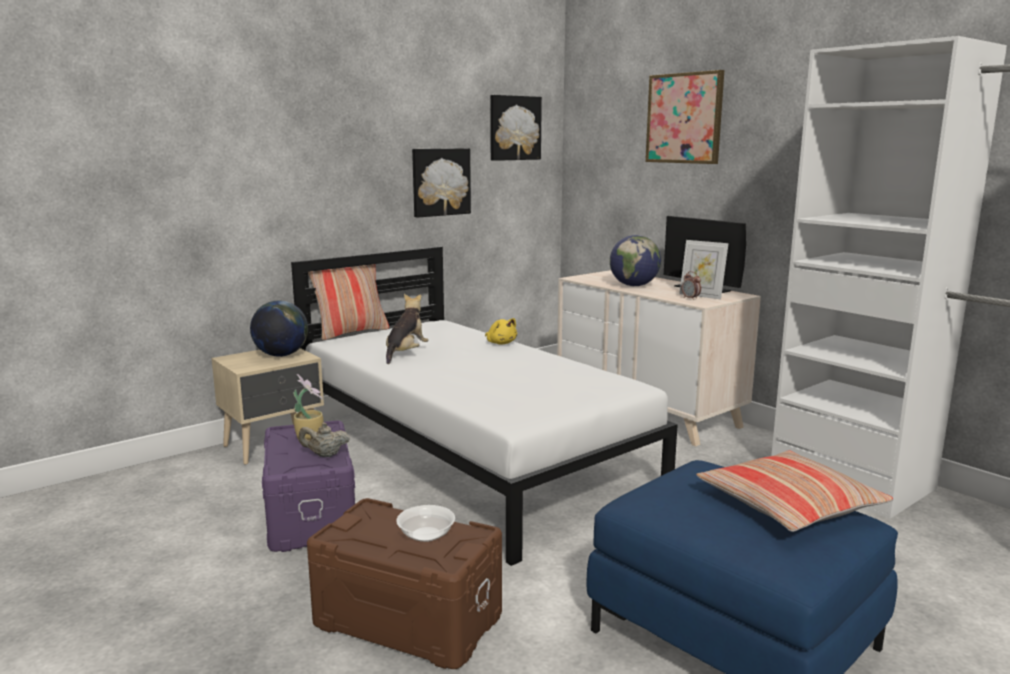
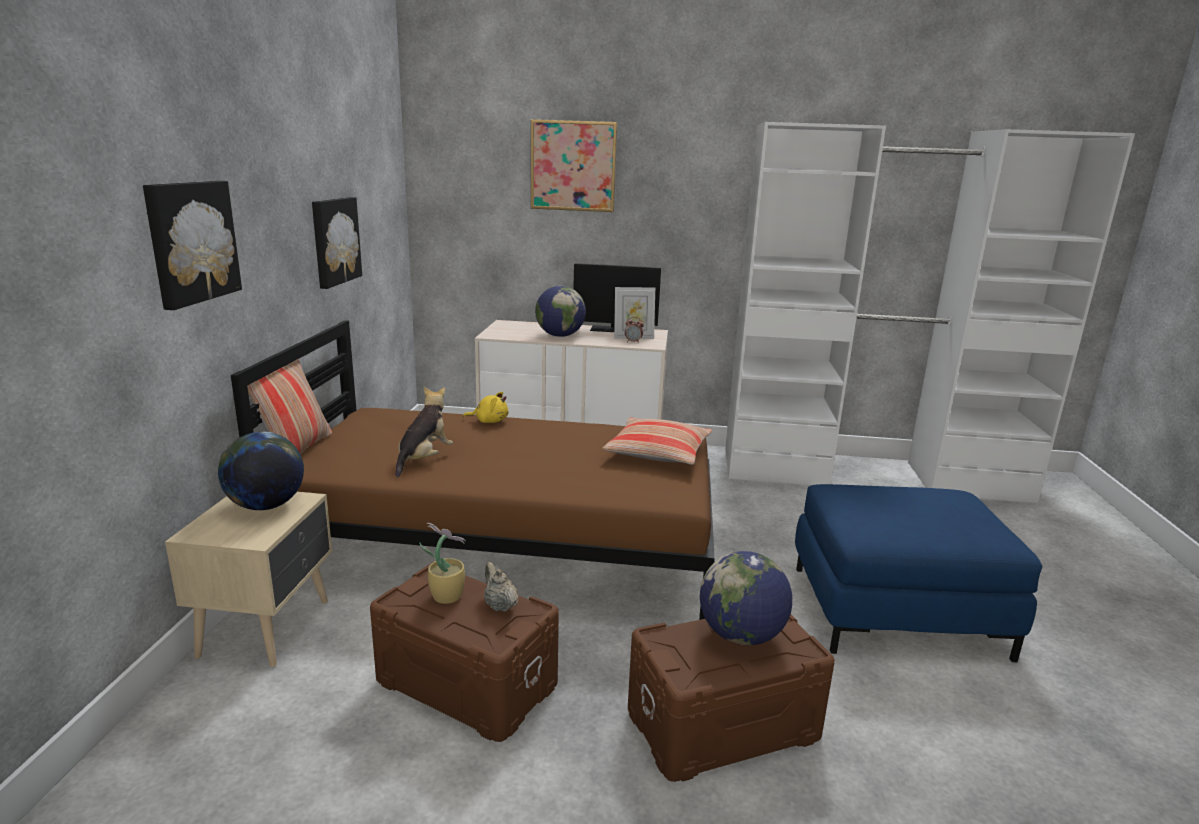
camera: 45 degrees left, 5 degrees up
(312, 515) = (468, 682): purple storage box -> brown storage box
(325, 455) = (499, 605): beige teapot -> beige teapot turned 105 degrees clockwise
(406, 353) = (424, 459): plush toy -> plush toy turned 45 degrees clockwise
(426, 535) = (741, 636): bowl -> globe
(469, 456) = (504, 550): white bed -> brown bed
(514, 128) = (377, 169): picture -> picture (191, 242)
(789, 505) = (926, 499): pillow -> pillow (658, 452)

